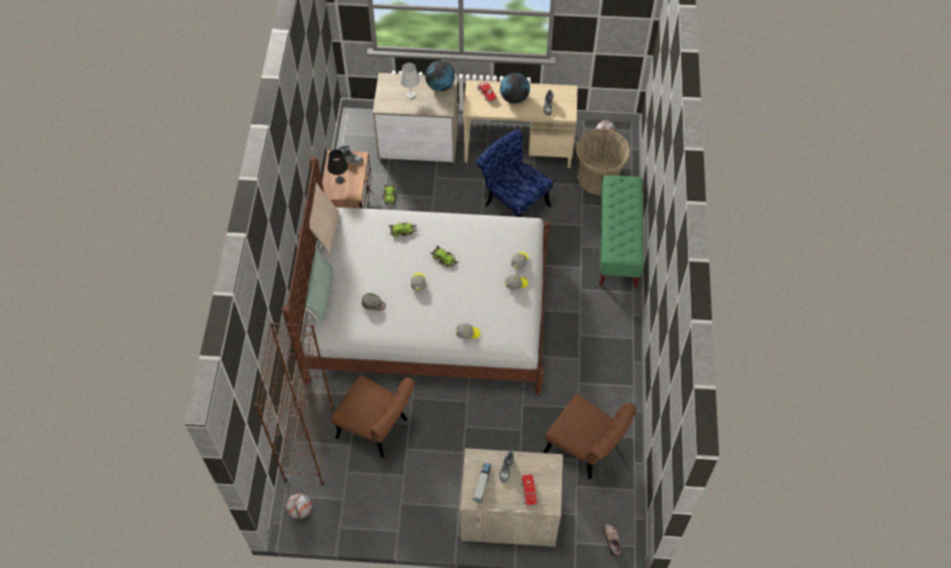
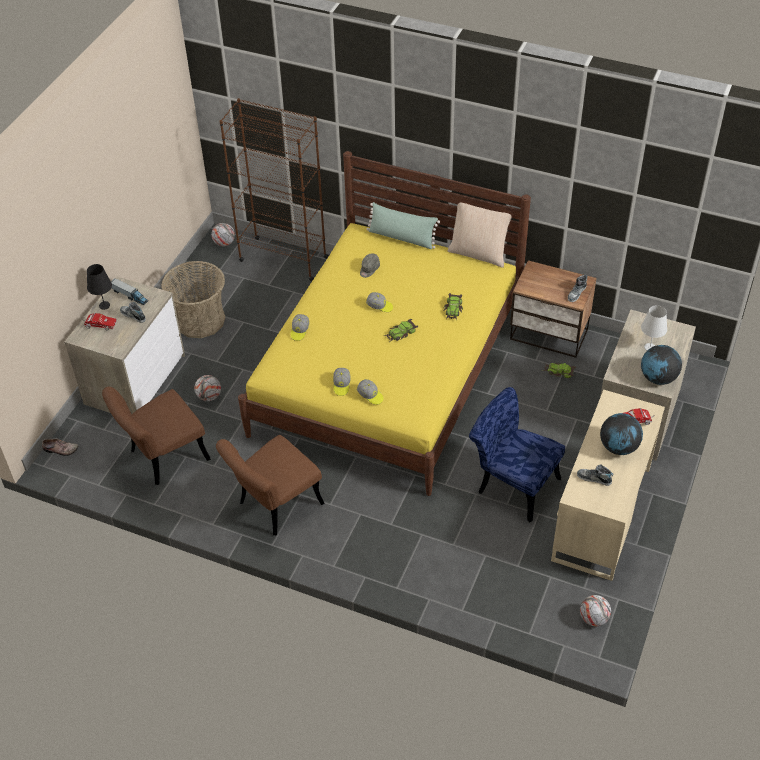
camera: 110 degrees right, 10 degrees down
(340, 180) = (548, 279): black table lamp -> black table lamp (104, 305)
(378, 430) = (273, 306): brown chair -> brown chair (274, 506)
(429, 313) = (388, 371): white bed -> yellow bed
(506, 441) = (209, 396): none -> football
(513, 203) = (512, 483): blue chair -> blue chair turned 120 degrees counterclockwise
(598, 177) = (524, 588): basket -> basket (200, 320)
(617, 244) = (409, 574): green bench -> none

